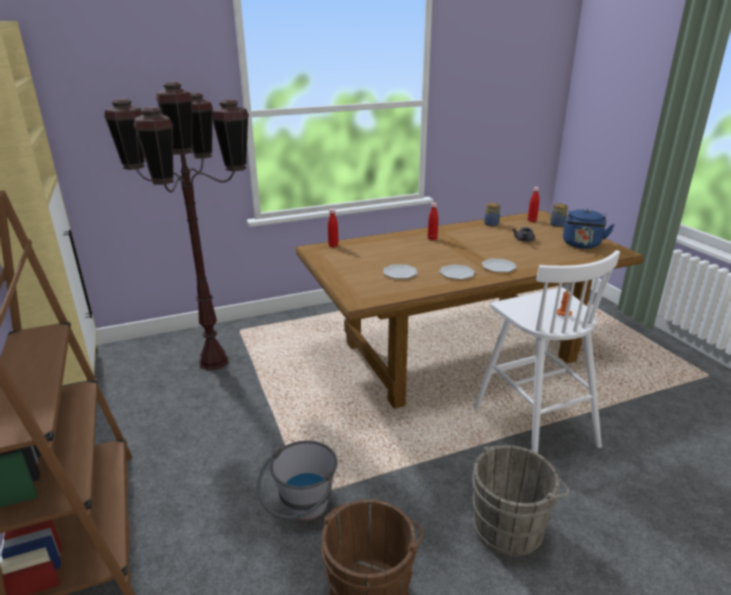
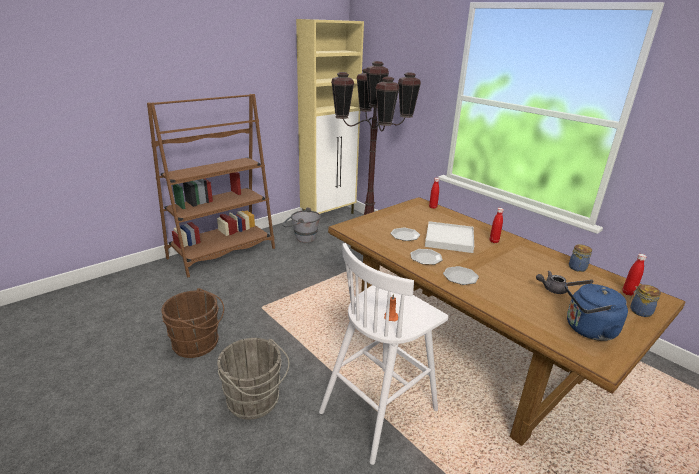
camera: 70 degrees right, 0 degrees up
(301, 510) = (250, 308): grey bucket -> grey bucket (301, 238)
(419, 255) = (449, 239): none -> white tray

